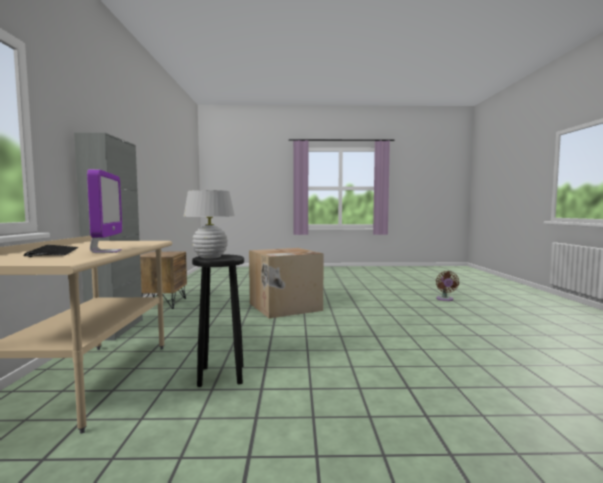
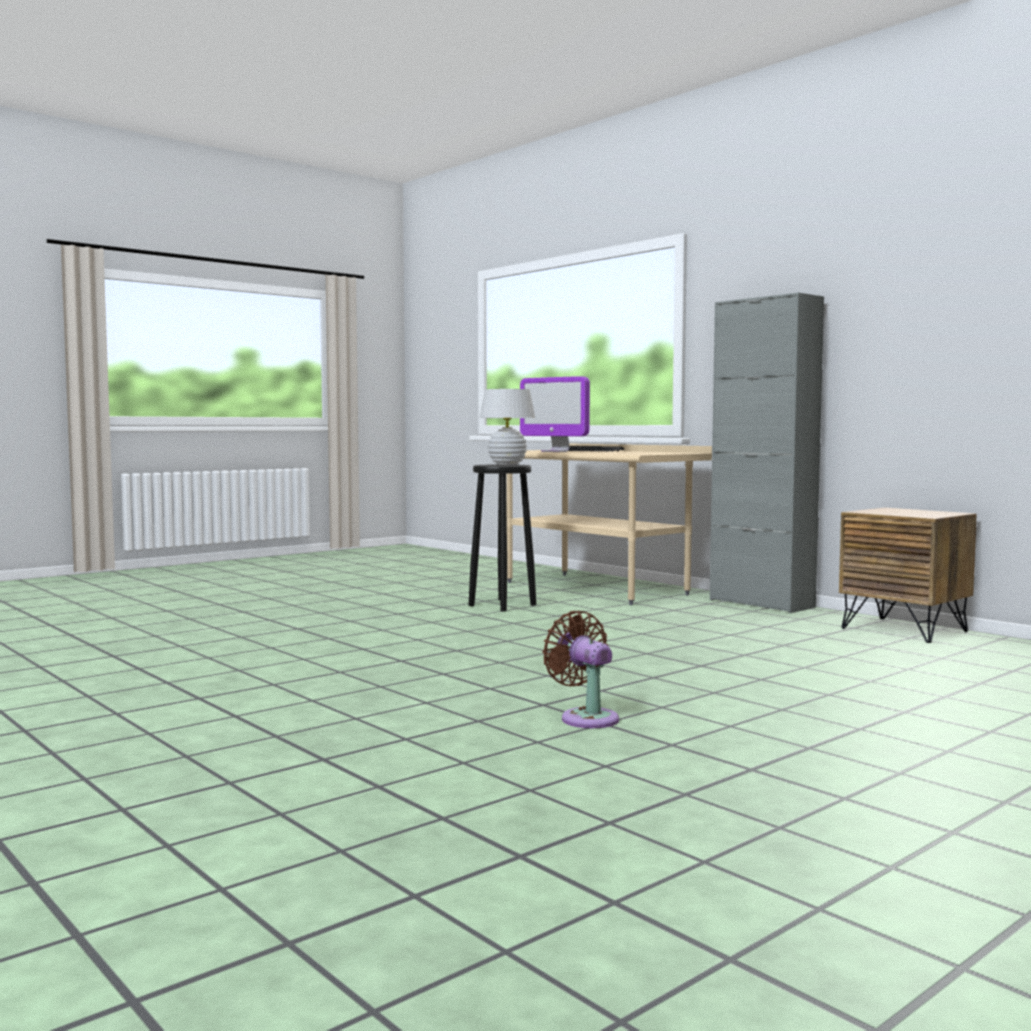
camera: 140 degrees right, 0 degrees up
(284, 307) = (690, 669): cardboard box -> none
(445, 299) = (311, 810): brown fan -> brown fan (586, 717)

